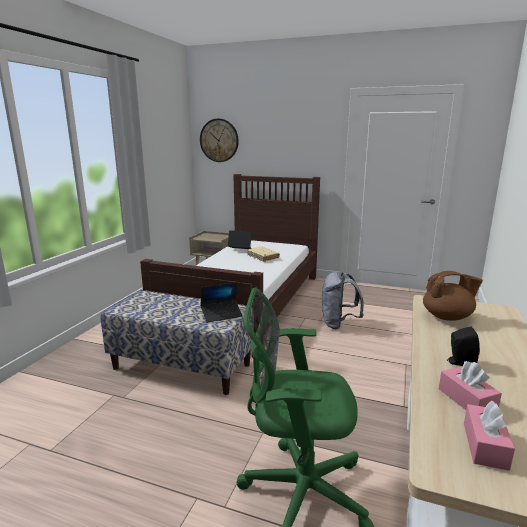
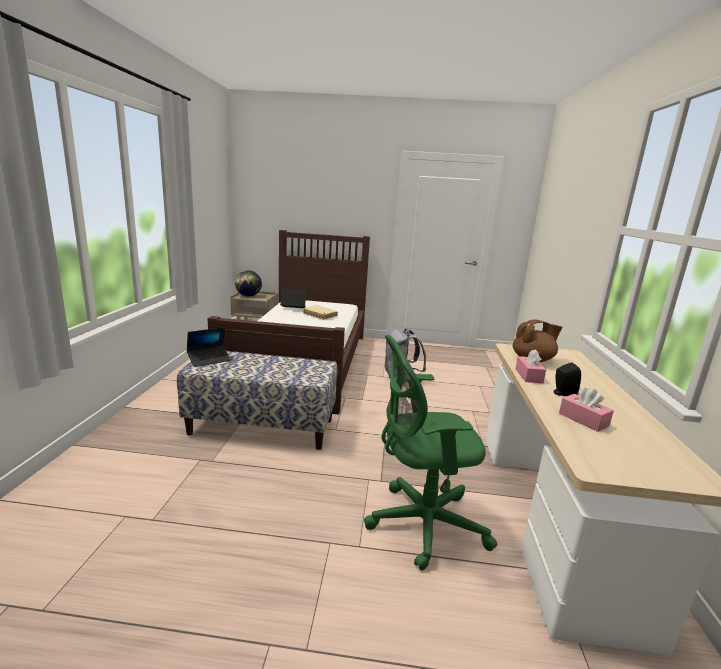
camera: 15 degrees left, 0 degrees up
(206, 237) = (248, 296): none -> globe
(219, 140) = (262, 193): wall clock -> none
(221, 314) = (310, 370): laptop -> laptop (209, 360)
(485, 445) = (613, 449): pink tissue box -> pink tissue box (528, 376)

